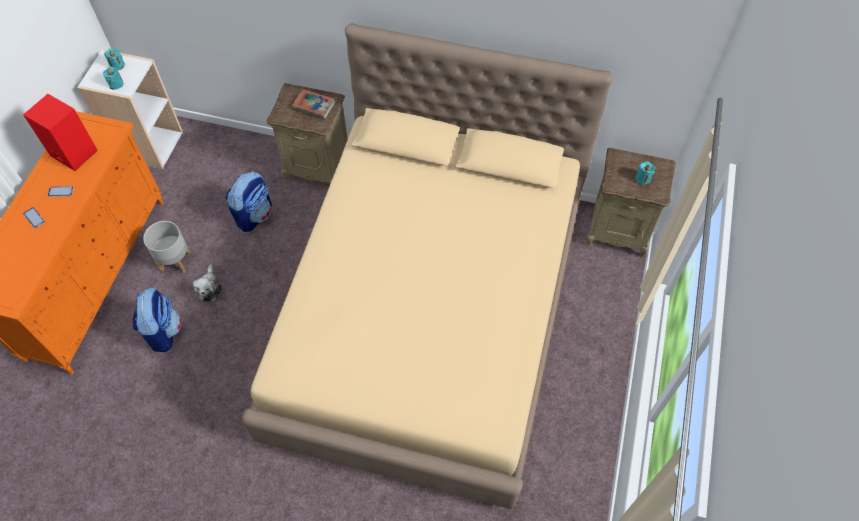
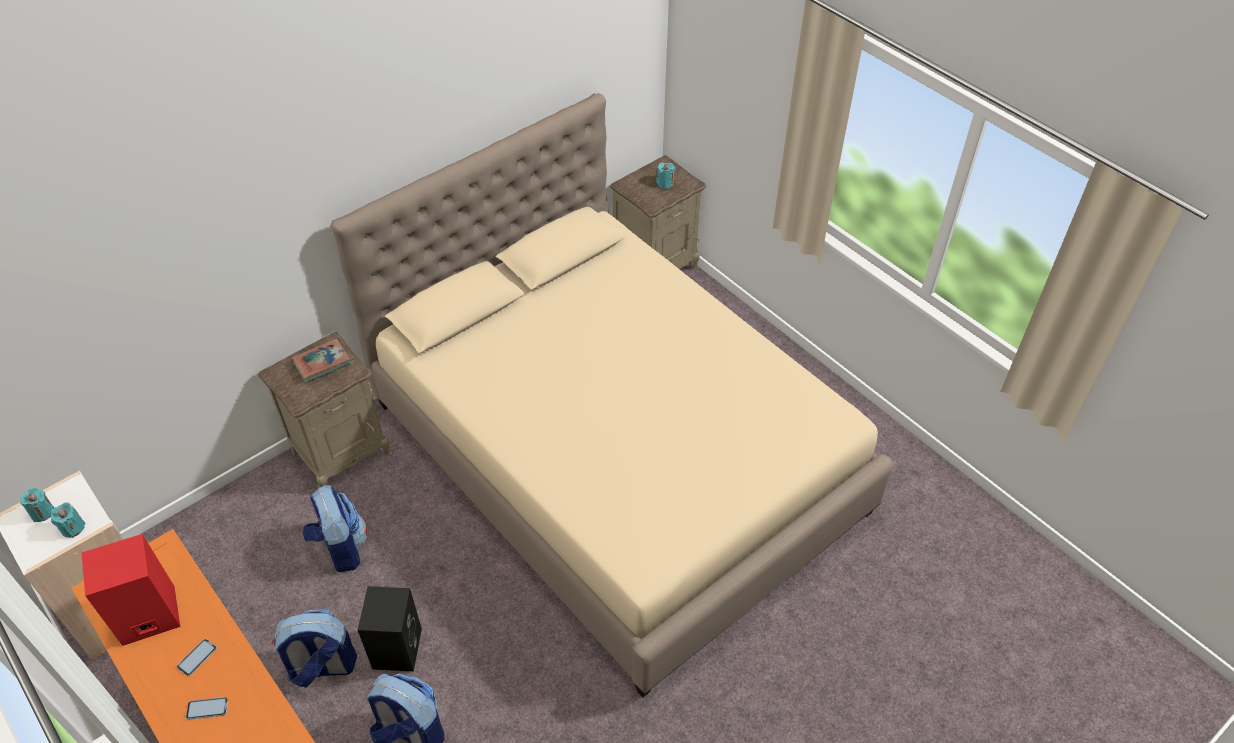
camera: 55 degrees left, 10 degrees down
(174, 261) = (322, 667): grey planter -> backpack
(209, 288) = (396, 647): plush toy -> black speaker

